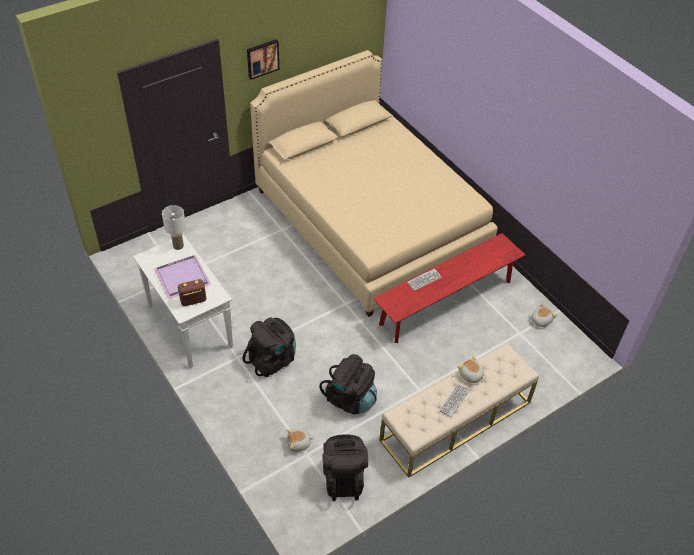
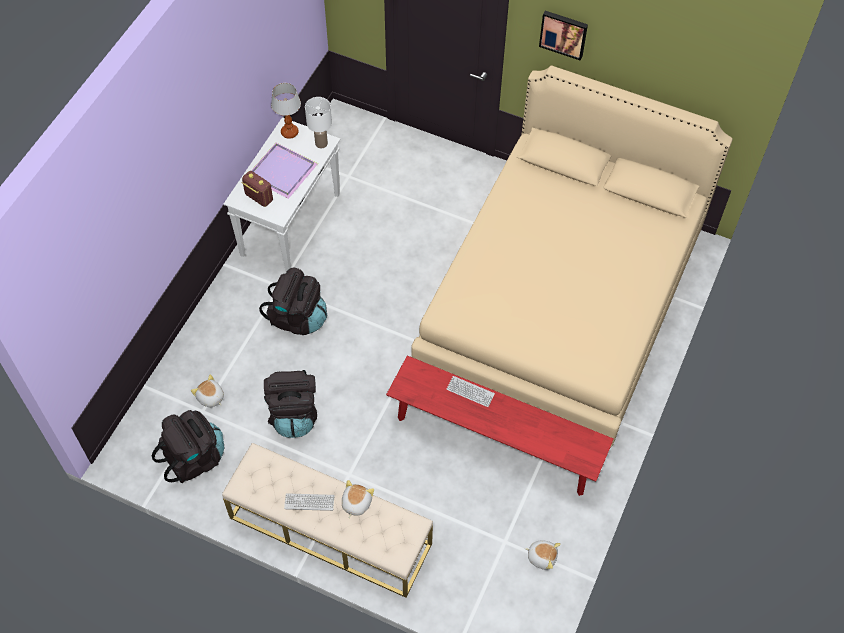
camera: 60 degrees right, 10 degrees up
(151, 258) = (289, 132): none -> table lamp

